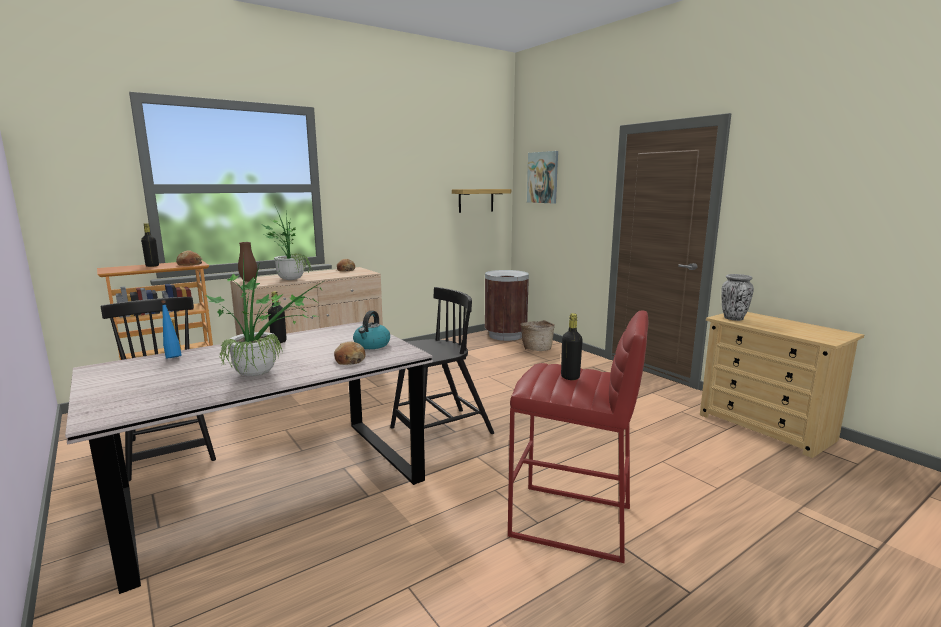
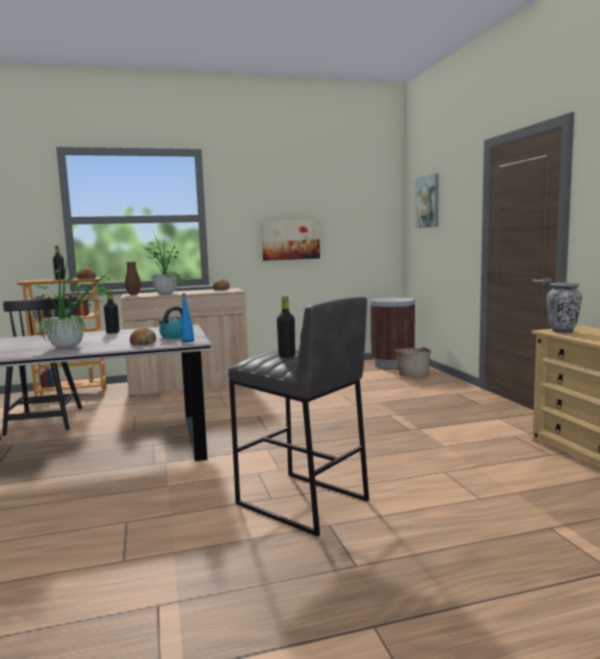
camera: 20 degrees right, 5 degrees down
(172, 357) = (31, 337): blue bottle -> blue bottle (187, 342)
(408, 212) = (290, 240): none -> picture
(440, 431) = (254, 429): black chair -> none
(476, 200) = (363, 228): shelf -> none
(572, 522) = (302, 502): red stool -> grey stool

